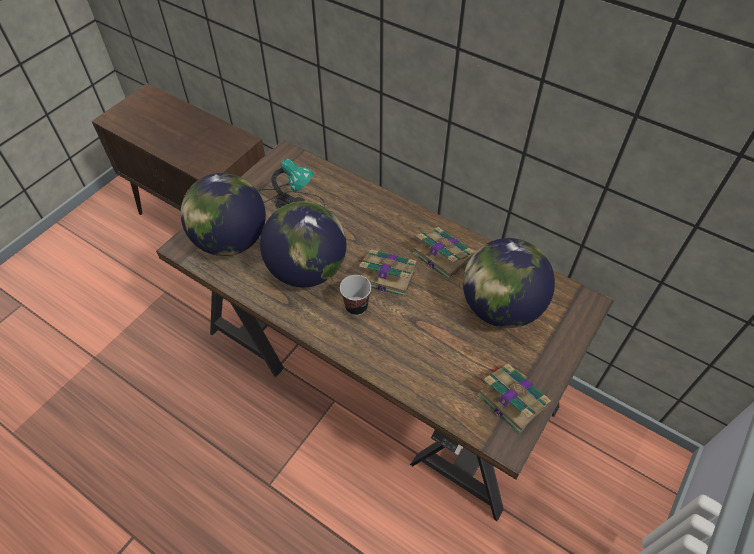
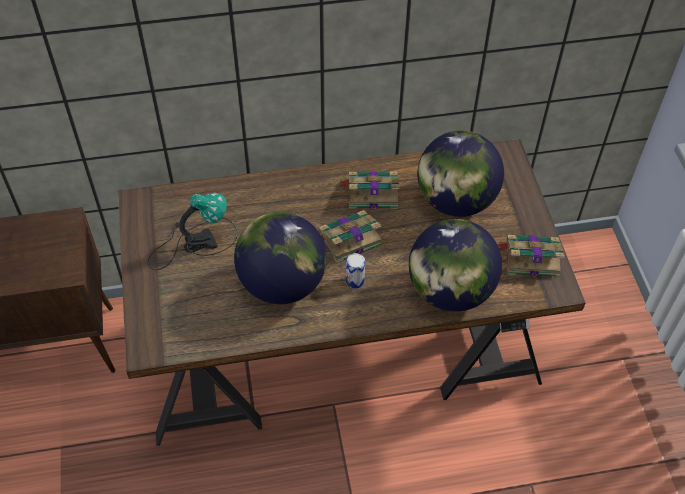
camera: 45 degrees left, 0 degrees up
(230, 241) = (186, 311): globe -> globe (449, 291)
(356, 306) = (354, 281): cup -> can

